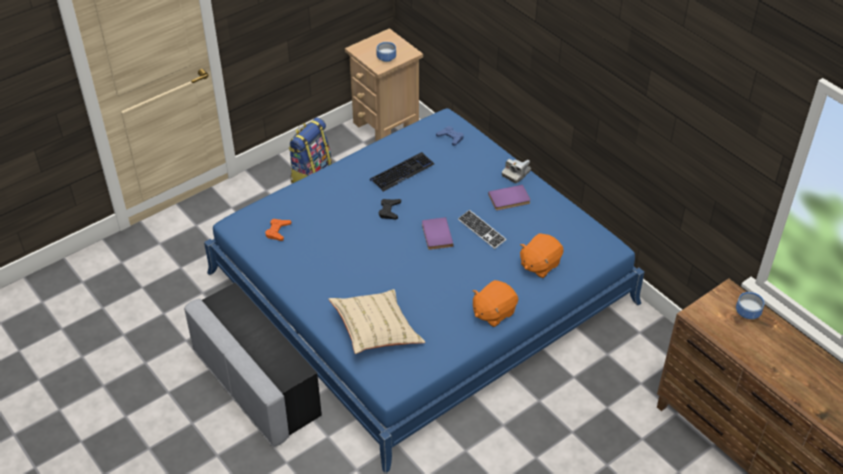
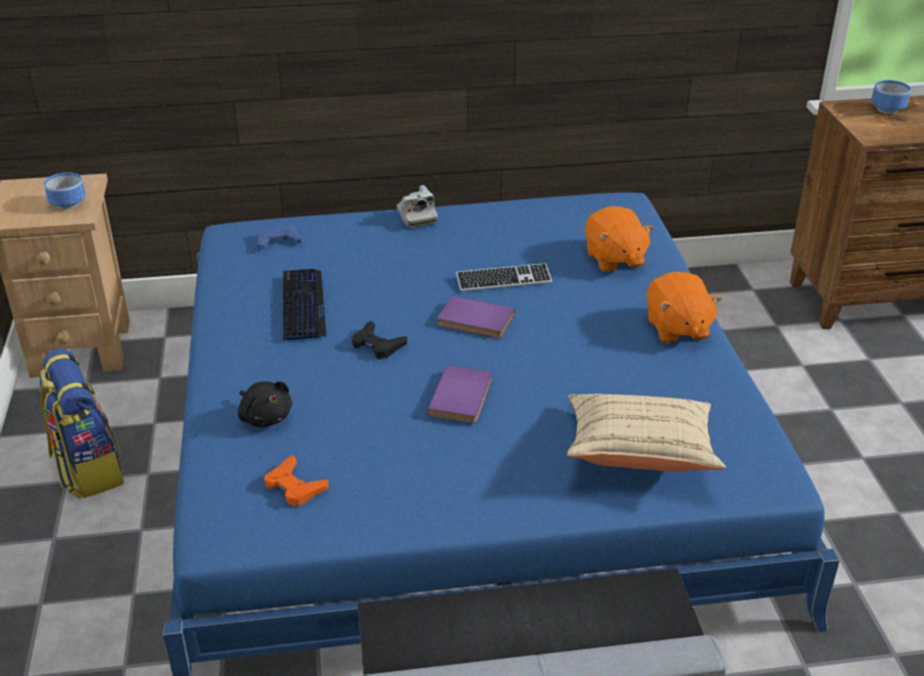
camera: 60 degrees left, 10 degrees down
(314, 201) = (265, 417): none -> black plush toy
(509, 200) = (465, 237): purple book -> purple book (463, 397)

